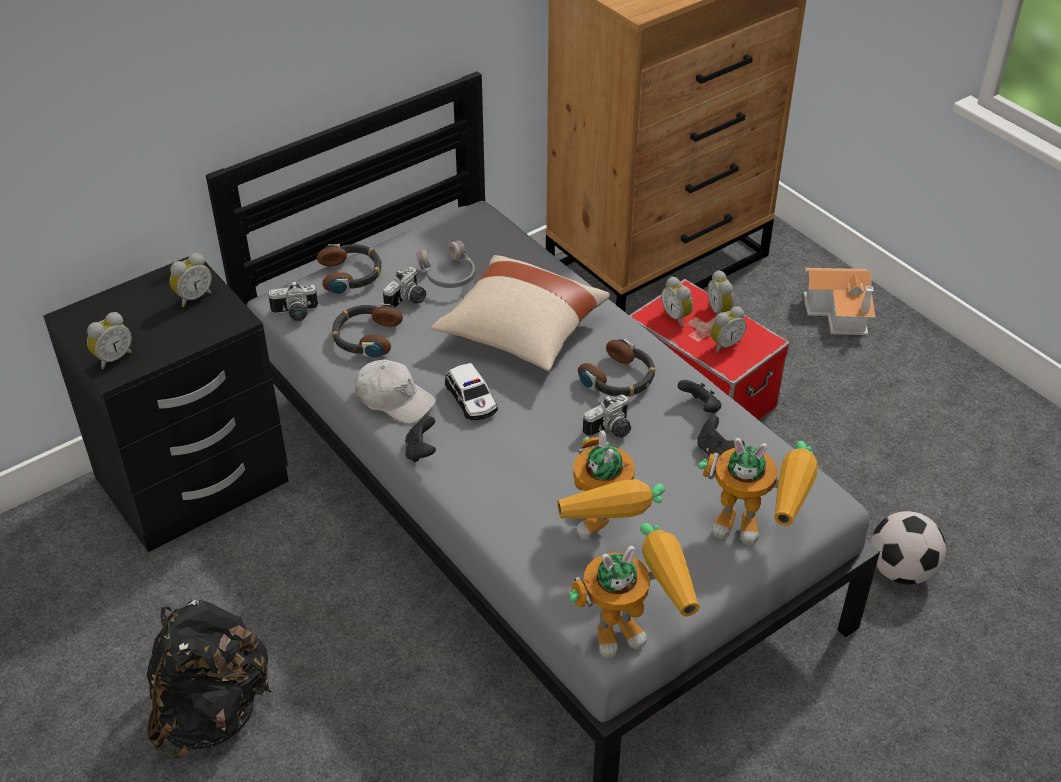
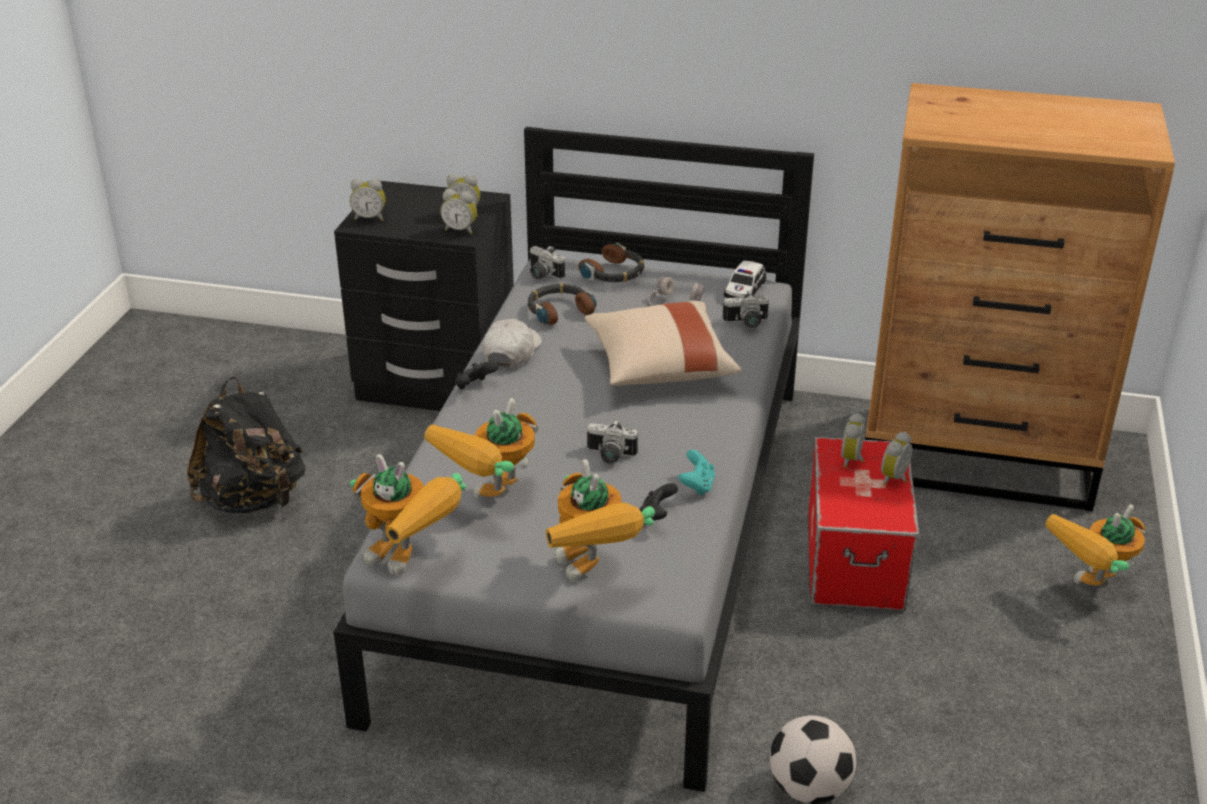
camera: 50 degrees right, 10 degrees down
(394, 399) = (511, 351): white cap -> white cap turned 150 degrees counterclockwise
(408, 301) = (622, 308): camera -> camera (746, 323)
(471, 399) = (555, 380): toy car -> toy car (744, 290)
(619, 378) = (672, 432): headphones -> none
(700, 407) = (697, 486): black game controller -> turquoise game controller
(724, 344) = (858, 500): alarm clock -> alarm clock (460, 230)
(840, 312) = (1090, 591): toy house -> toy robot

